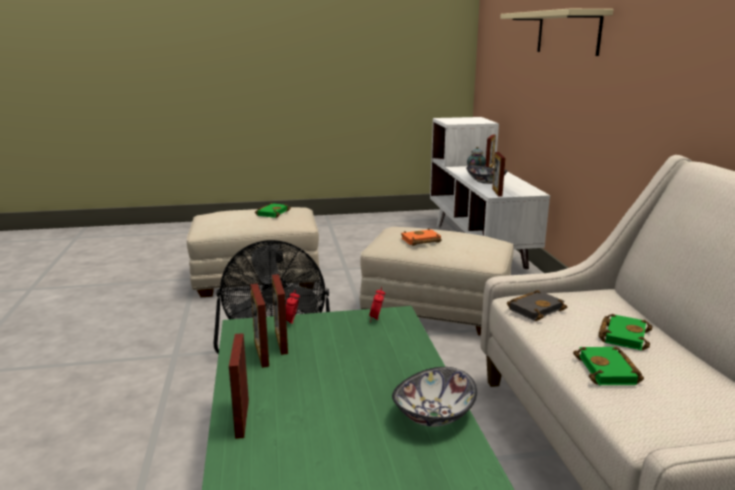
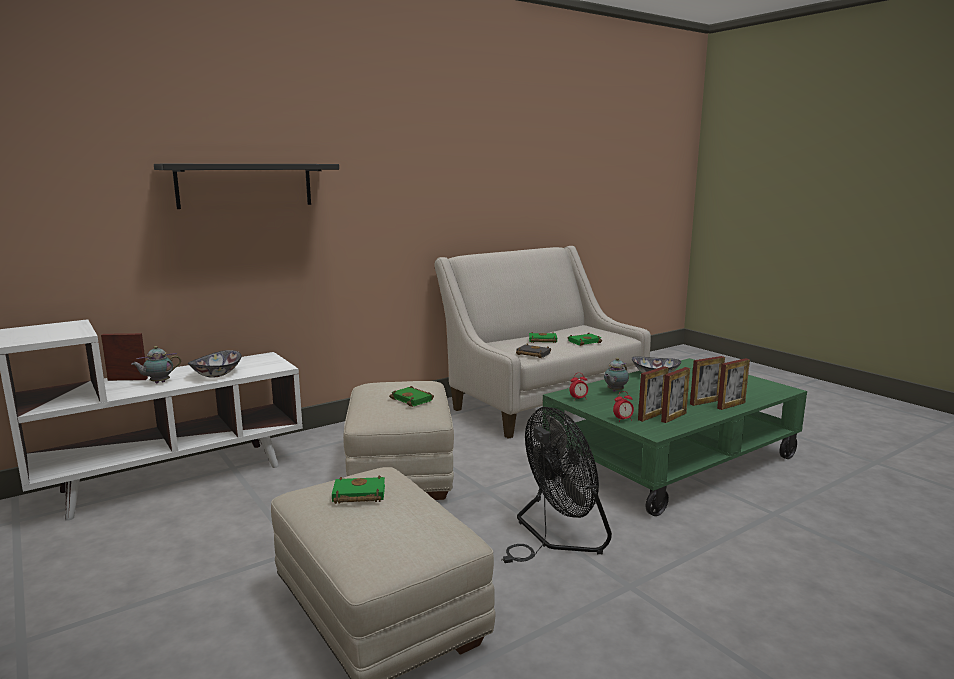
camera: 115 degrees left, 5 degrees down
(384, 350) = (614, 391): none -> teapot
(420, 241) = (413, 400): orange book -> green book
(497, 192) = (271, 367): picture frame -> picture frame (705, 402)
(567, 33) = (245, 185): beige shelf -> black shelf

